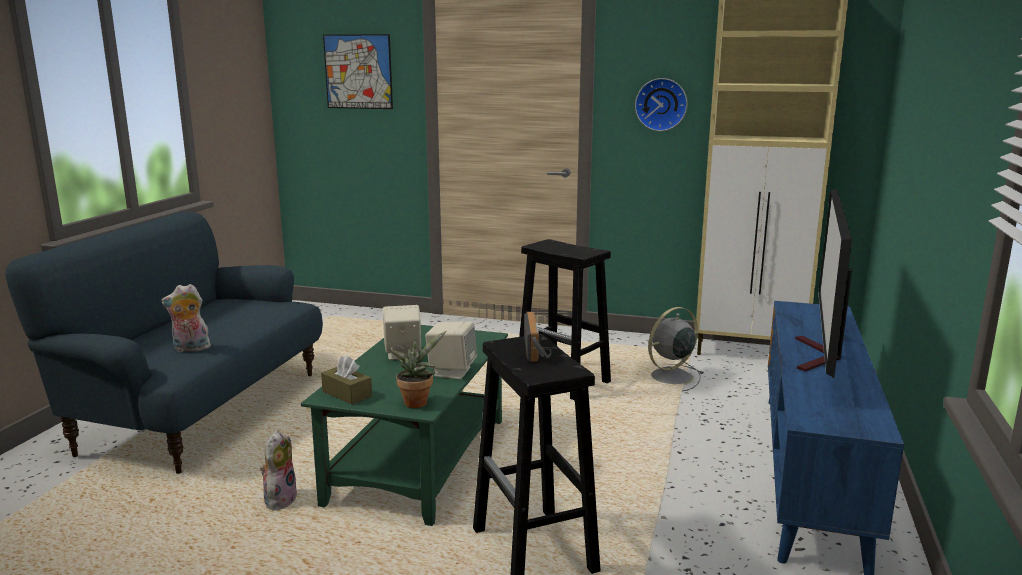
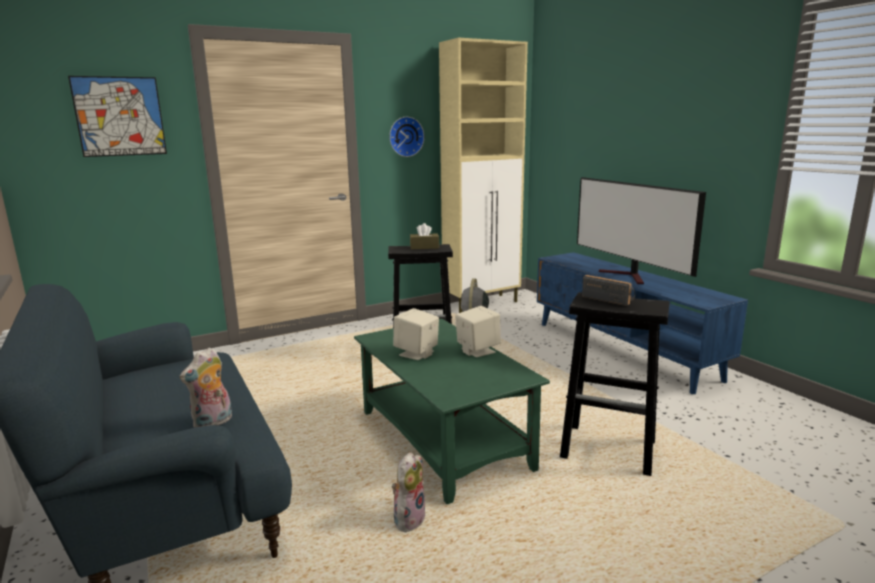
camera: 45 degrees left, 0 degrees up
(280, 500) = (408, 519): plush toy -> plush toy turned 60 degrees clockwise
(347, 394) = (457, 391): brown tissue box -> brown tissue box (424, 247)
(417, 401) = (511, 375): potted plant -> none

